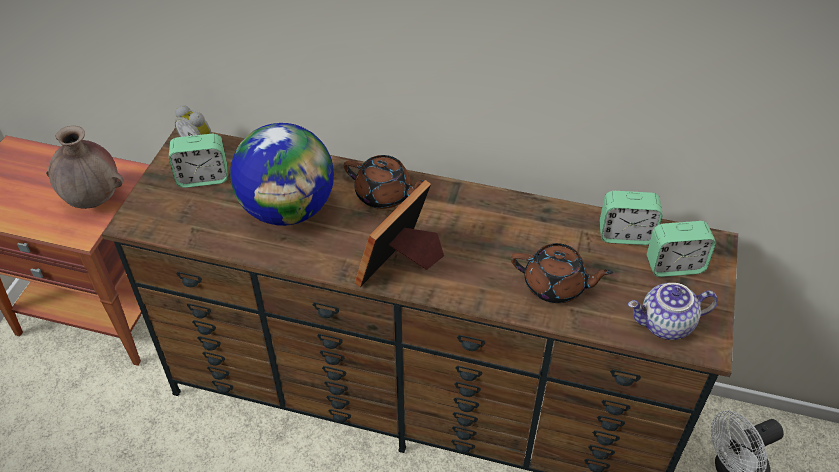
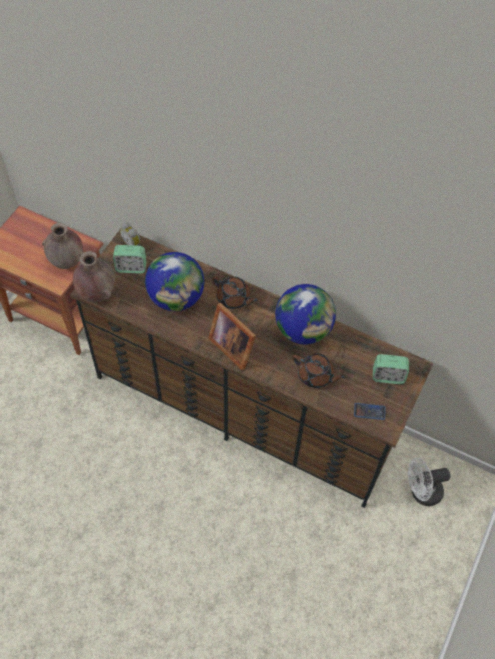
camera: 10 degrees right, 10 degrees up
(149, 224) = (97, 293): none -> brown vase
(401, 264) = (233, 345): picture frame -> picture frame turned 90 degrees counterclockwise
(512, 220) = (303, 329): none -> globe
(625, 234) = (366, 351): alarm clock -> none
(665, 325) = (369, 411): teapot -> phone

